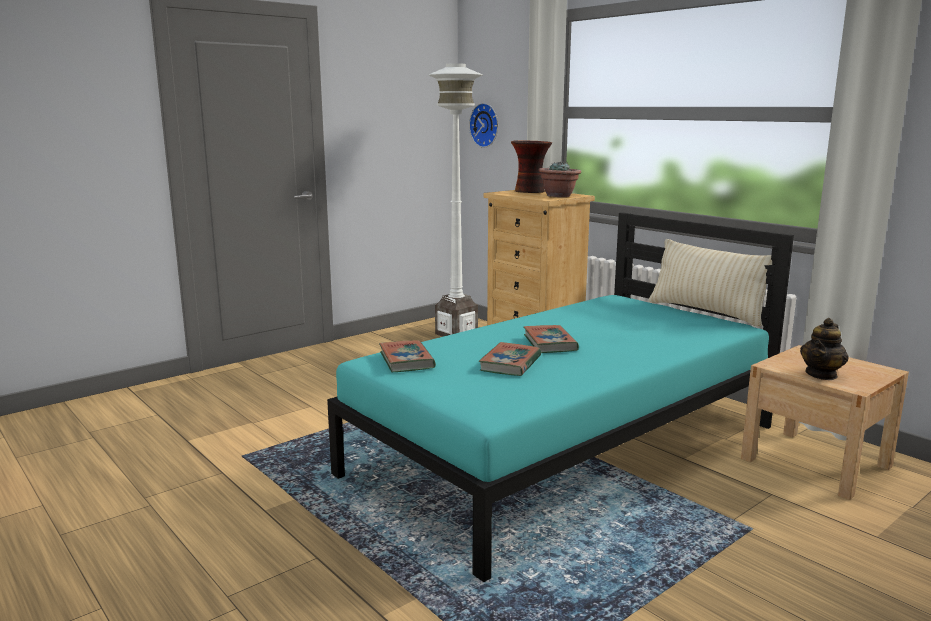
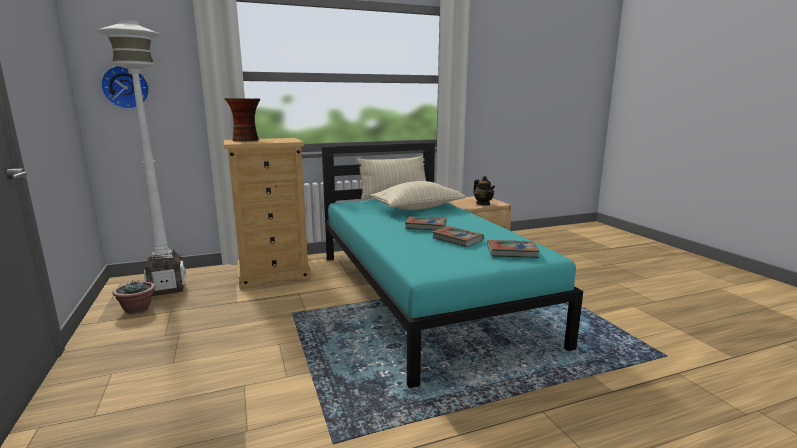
camera: 70 degrees left, 0 degrees up
(406, 360) = (433, 262): book -> book (512, 252)
(559, 196) = (284, 139): potted plant -> potted plant (137, 309)
(643, 330) = (417, 208): none -> beige pillow

